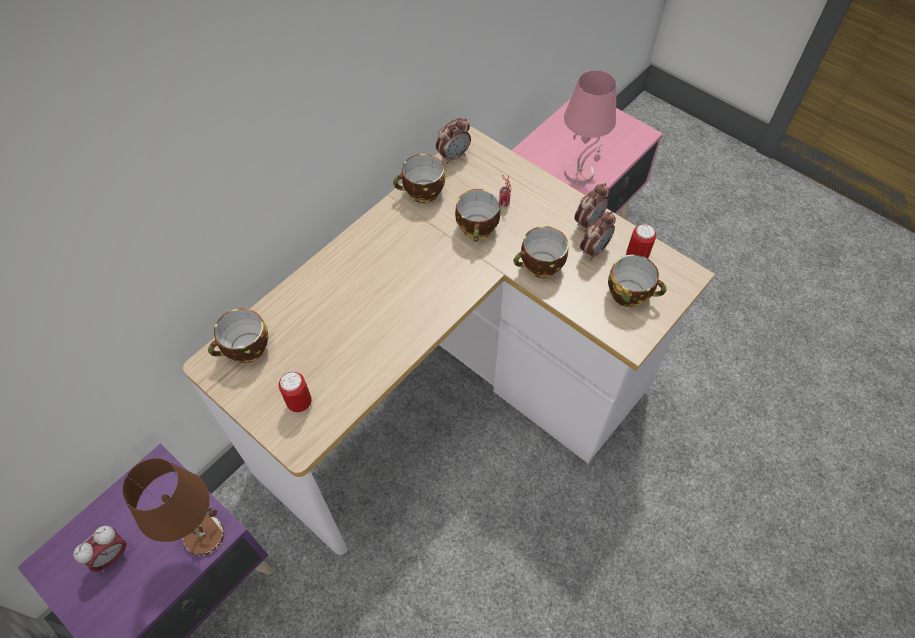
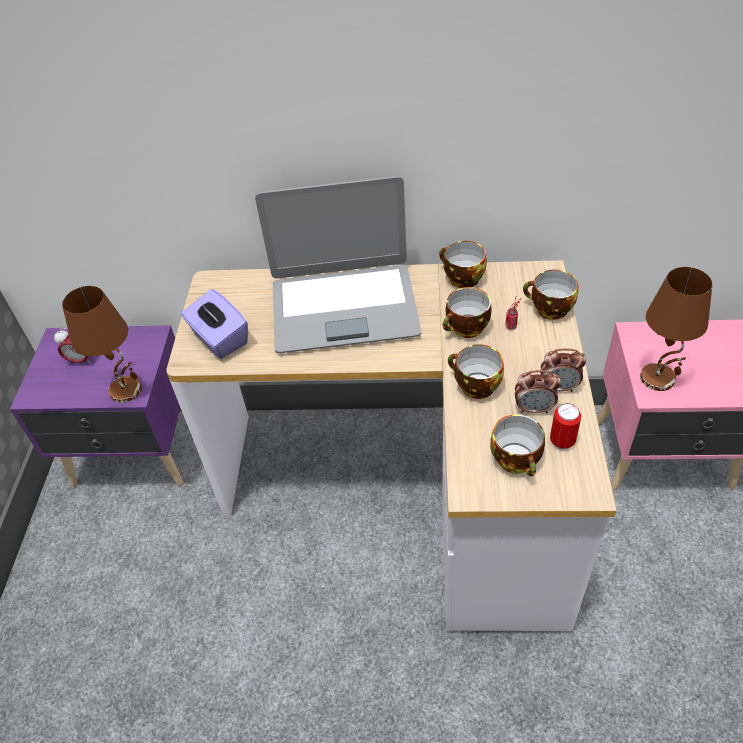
camera: 55 degrees right, 10 degrees down
(246, 350) = (234, 289): cup -> cup (549, 310)
(299, 403) = (219, 339): can -> purple tissue box
(366, 288) = (344, 308): none -> laptop
(453, 156) = (519, 271): alarm clock -> none
(579, 172) = (658, 378): pink table lamp -> brown table lamp

